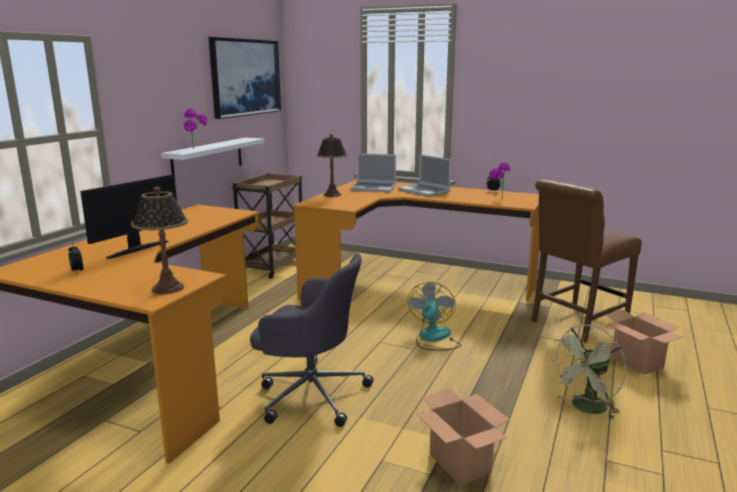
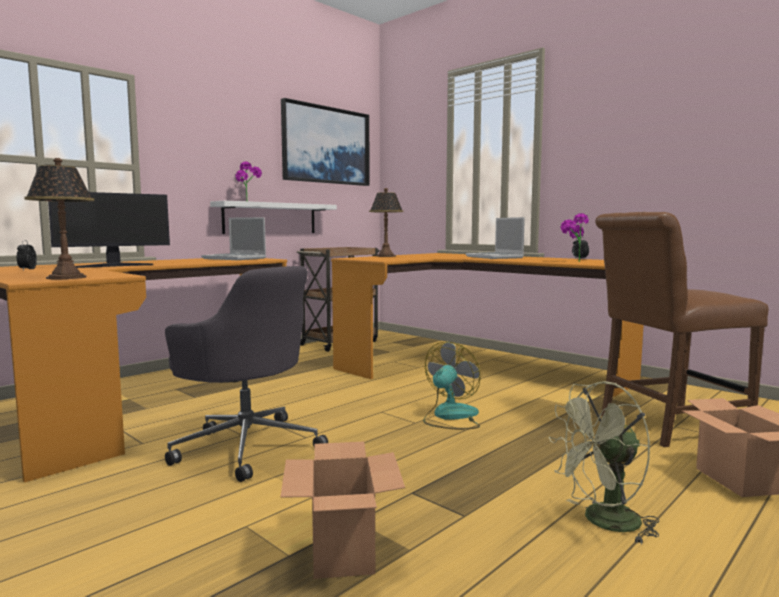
camera: 20 degrees right, 10 degrees down
(374, 188) = (441, 255): laptop -> laptop (235, 258)

